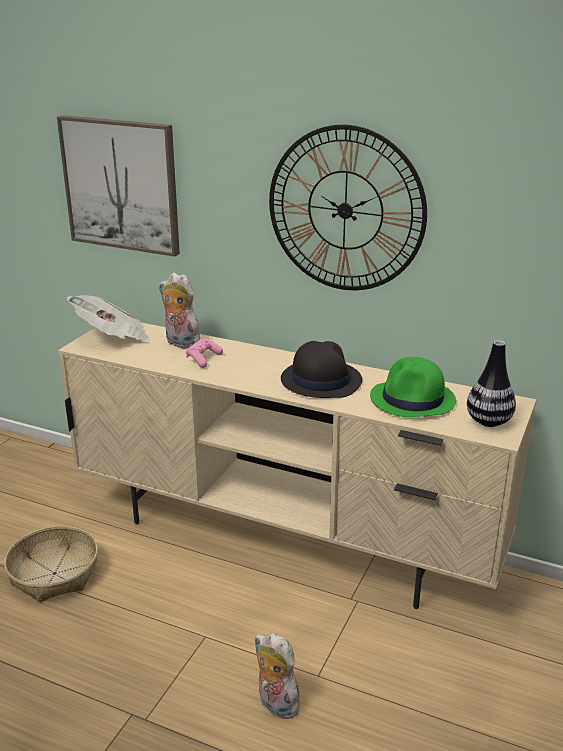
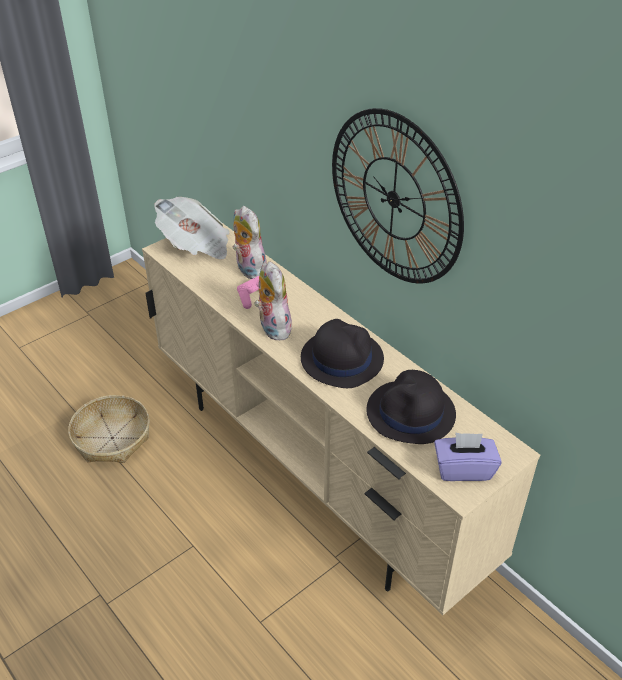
camera: 25 degrees right, 15 degrees up
(121, 185) = (221, 99): picture -> none
(275, 704) = (210, 633): plush toy -> plush toy (272, 327)
(413, 400) = (411, 413): green hat -> black hat
(488, 422) = (463, 469): vase -> purple tissue box

